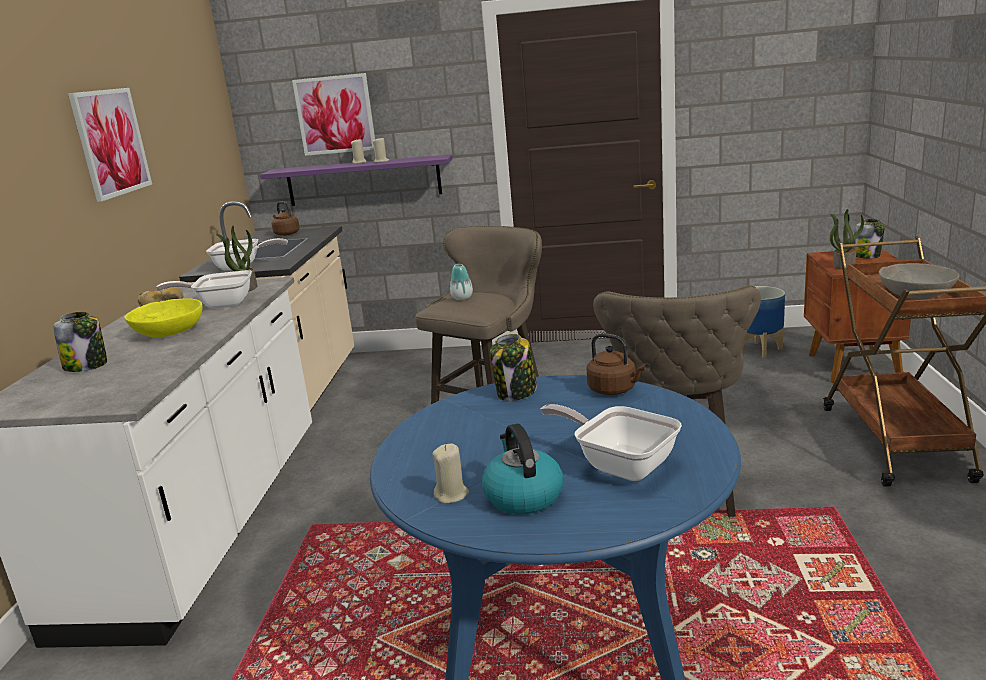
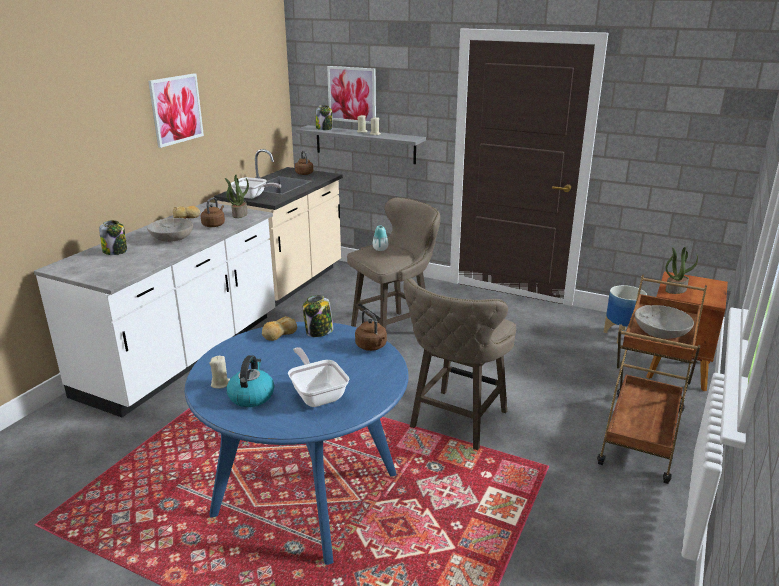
camera: 20 degrees right, 5 degrees up
(168, 332) = (171, 238): yellow bowl -> grey bowl
(220, 305) = (214, 225): frying pan -> brown kettle
(363, 181) = (365, 144): purple shelf -> grey shelf
(460, 410) = (279, 334): none -> bread
(866, 256) = (704, 286): jar -> jar (324, 128)

